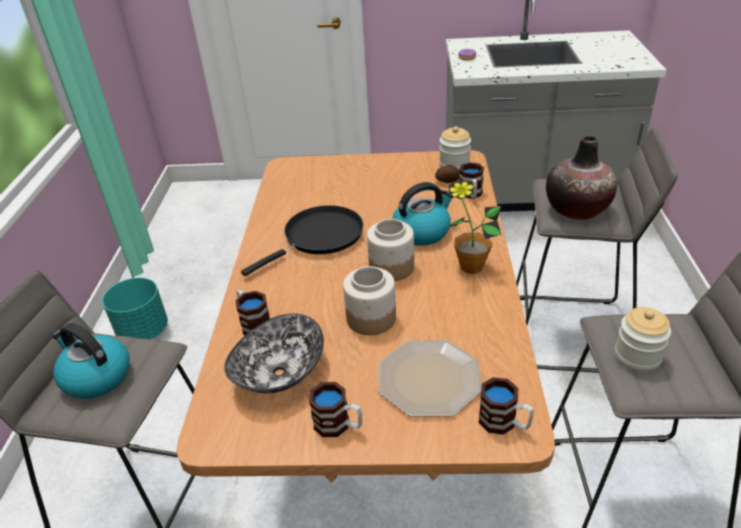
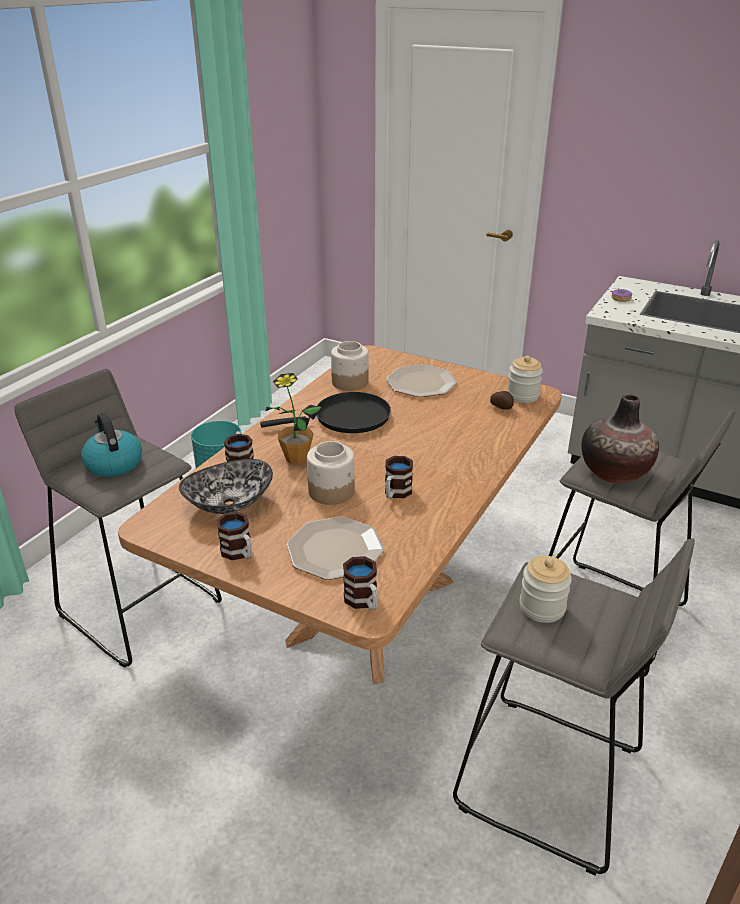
camera: 25 degrees right, 5 degrees down
(357, 179) = (421, 382): none -> plate
(391, 268) = (383, 460): jar -> jar (349, 382)
(422, 232) = (437, 441): kettle -> none
(471, 195) = (512, 425): mug -> mug (395, 493)
(471, 267) = (452, 482): potted plant -> potted plant (296, 458)

